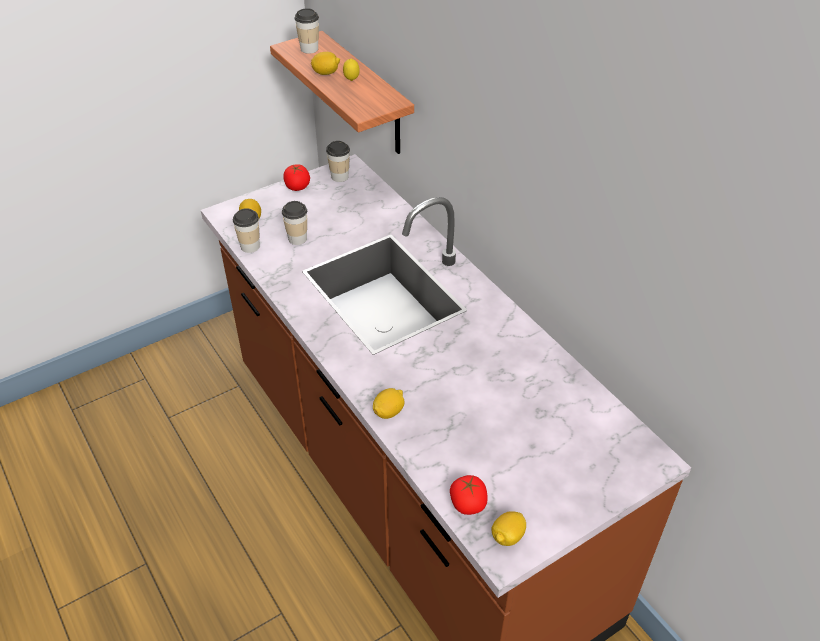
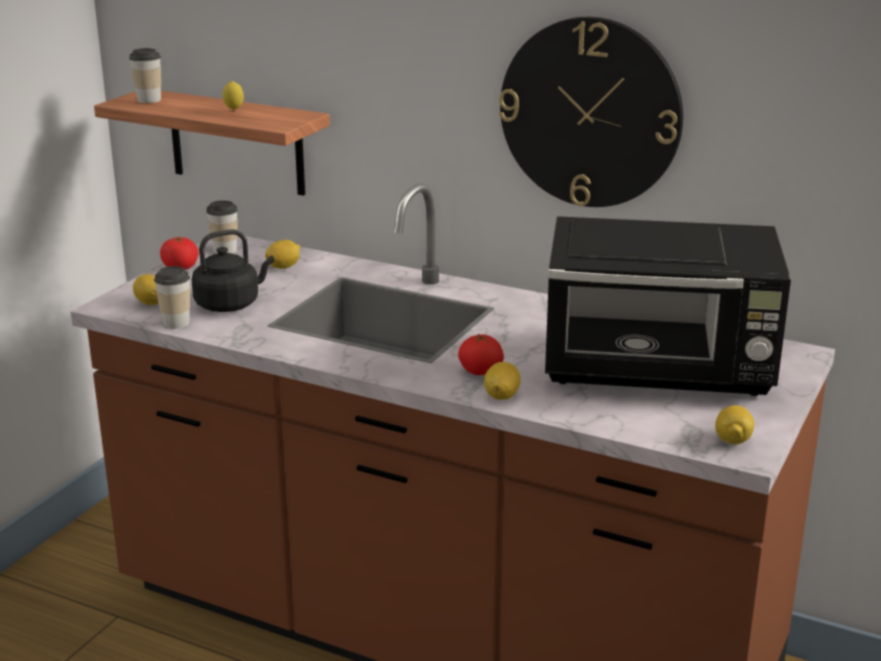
camera: 30 degrees left, 20 degrees down
(297, 238) = (230, 304): cup -> black kettle
(326, 73) = (195, 110): lemon -> lemon (283, 267)
(468, 504) = (666, 432): tomato -> tomato (480, 371)
(525, 432) = (659, 370): none -> black microwave
(564, 194) = (590, 113): none -> wall clock

